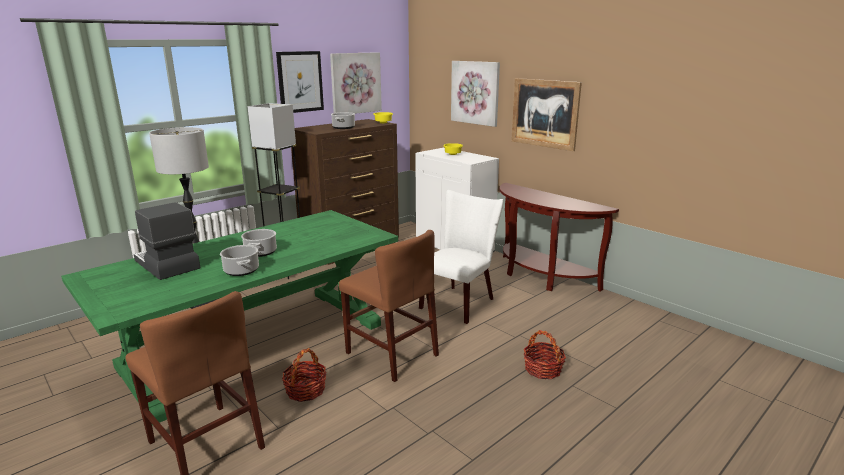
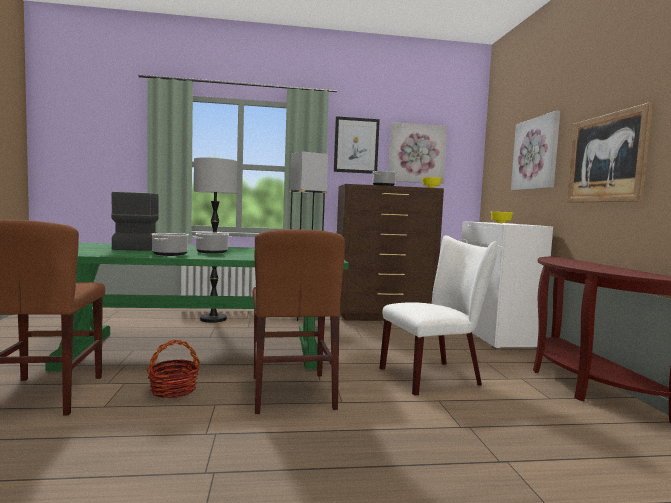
camera: 35 degrees right, 15 degrees down
(542, 369) = (452, 474): basket -> none

